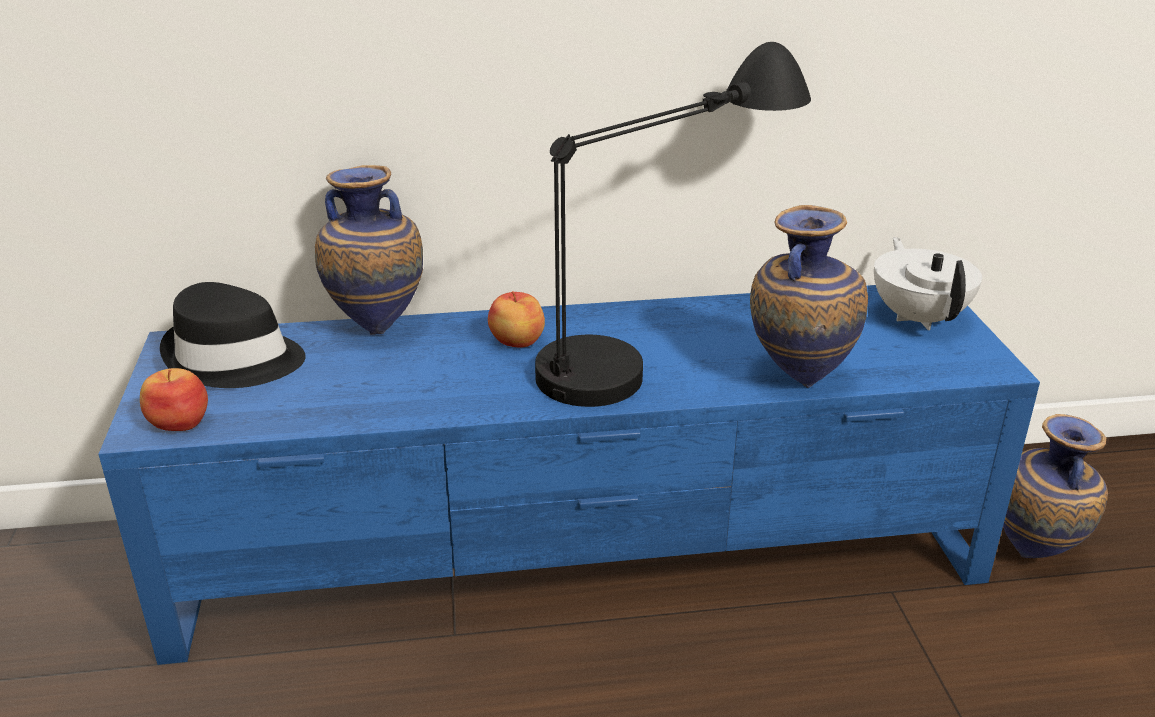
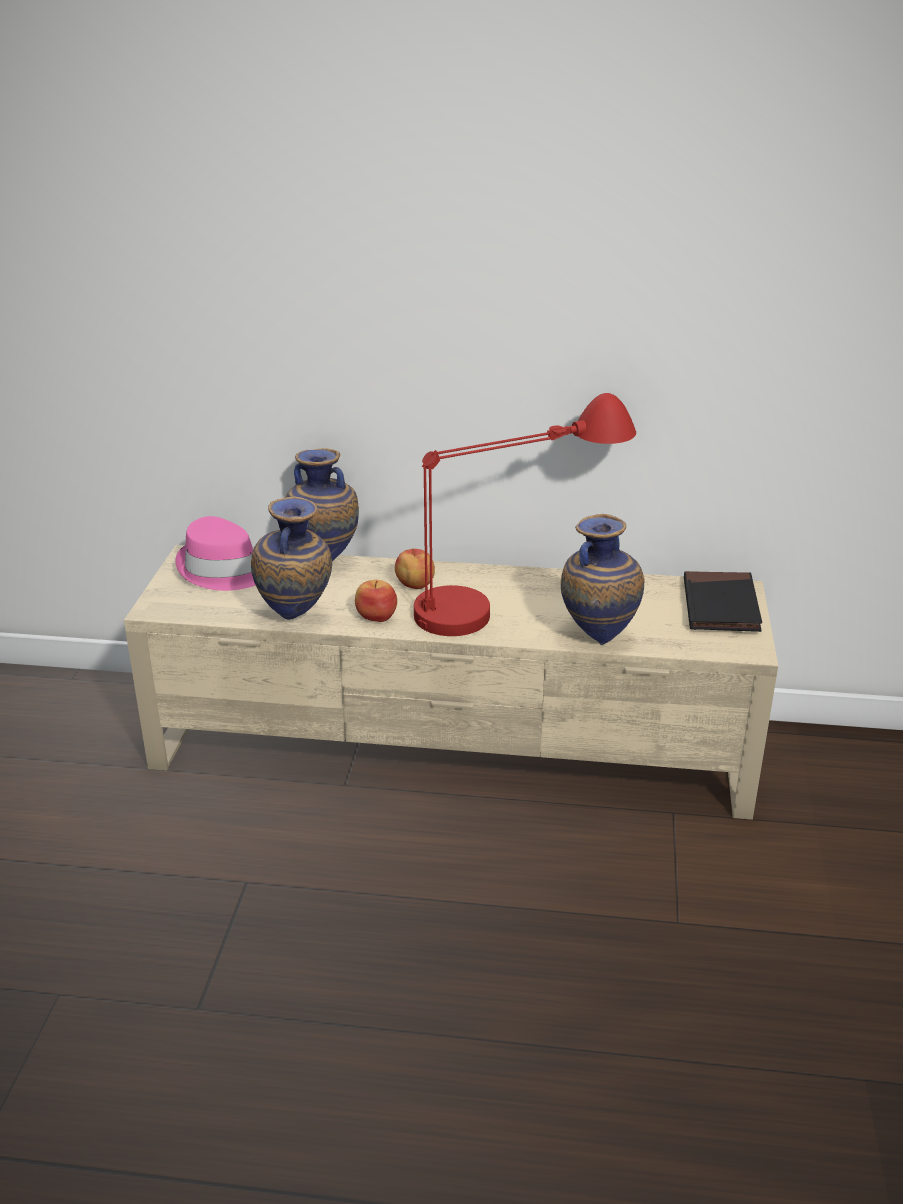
camera: 15 degrees right, 0 degrees up
(179, 422) = (176, 607): apple -> apple (376, 616)
(234, 360) = (223, 571): black hat -> pink hat
(581, 553) = (454, 747): blue tv stand -> beige tv stand
(660, 346) = (513, 601): black table lamp -> red table lamp
(919, 317) = (720, 606): white teapot -> black book
(1035, 555) = (803, 807): vase -> vase (296, 619)

